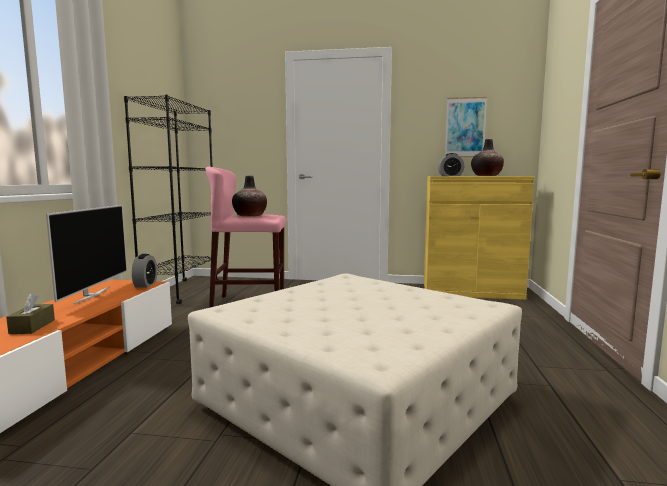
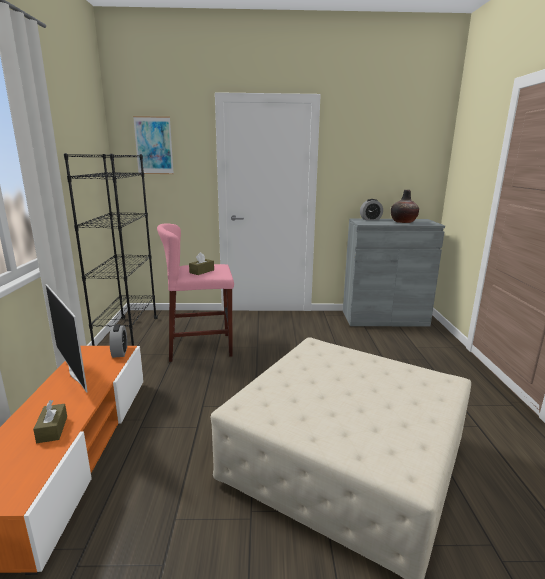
camera: 10 degrees left, 10 degrees up
(91, 295) = (76, 373): television -> television turned 150 degrees clockwise
(250, 216) = (202, 271): vase -> brown tissue box
(465, 127) = (384, 174): picture -> picture (154, 145)
(471, 291) = (384, 318): yellow cabinet -> grey cabinet

